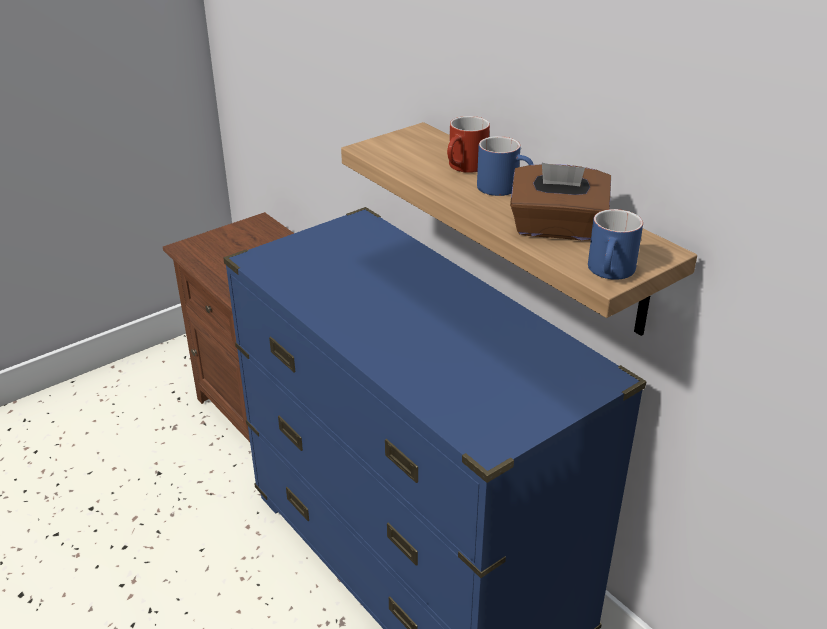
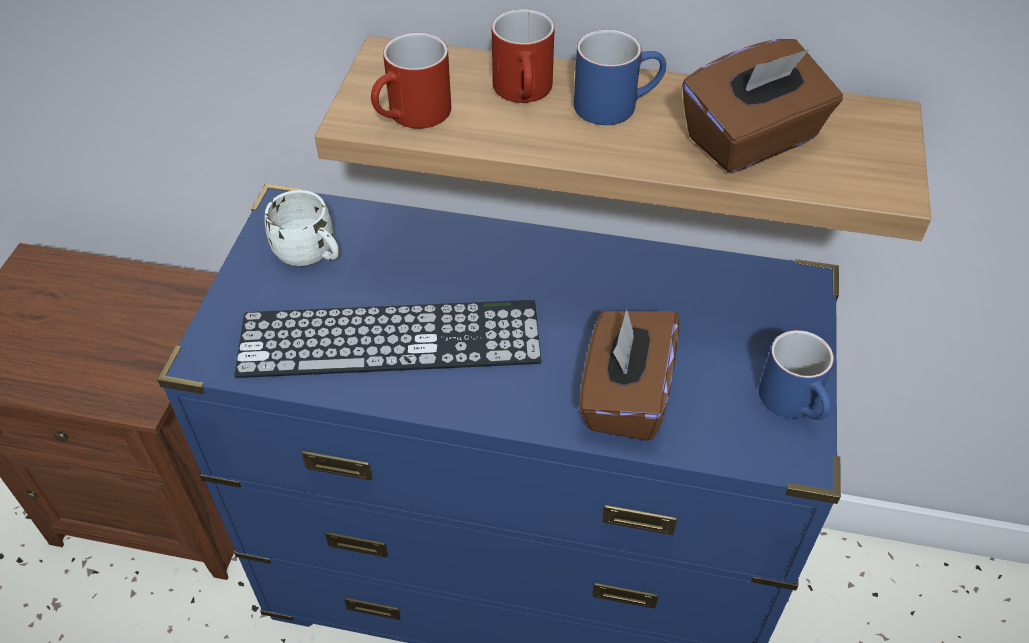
camera: 40 degrees left, 15 degrees up
(341, 291) = (390, 339): none -> keyboard
(348, 243) = (311, 256): none -> white mug
(394, 156) = (412, 117): none -> red mug
(426, 371) = (624, 396): none -> brown tissue box
(611, 272) = (886, 177): blue mug -> blue mug (796, 404)

